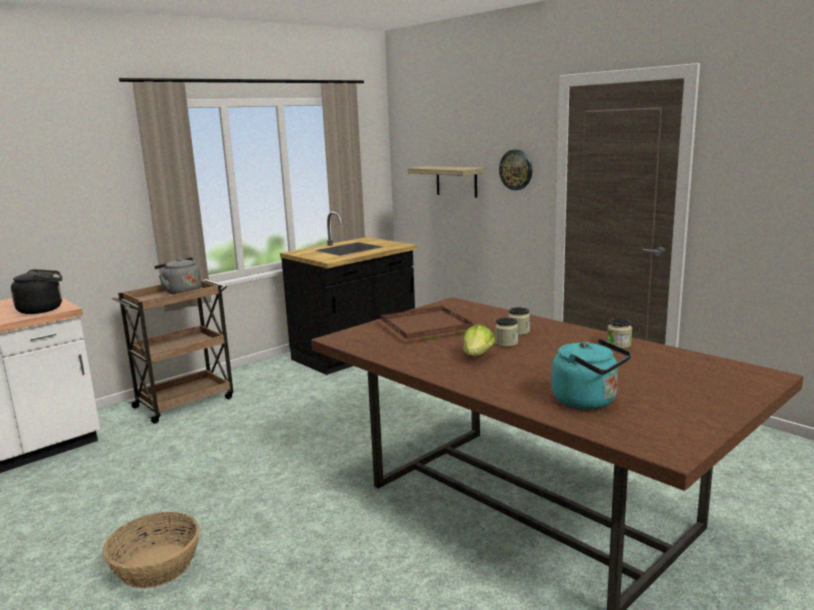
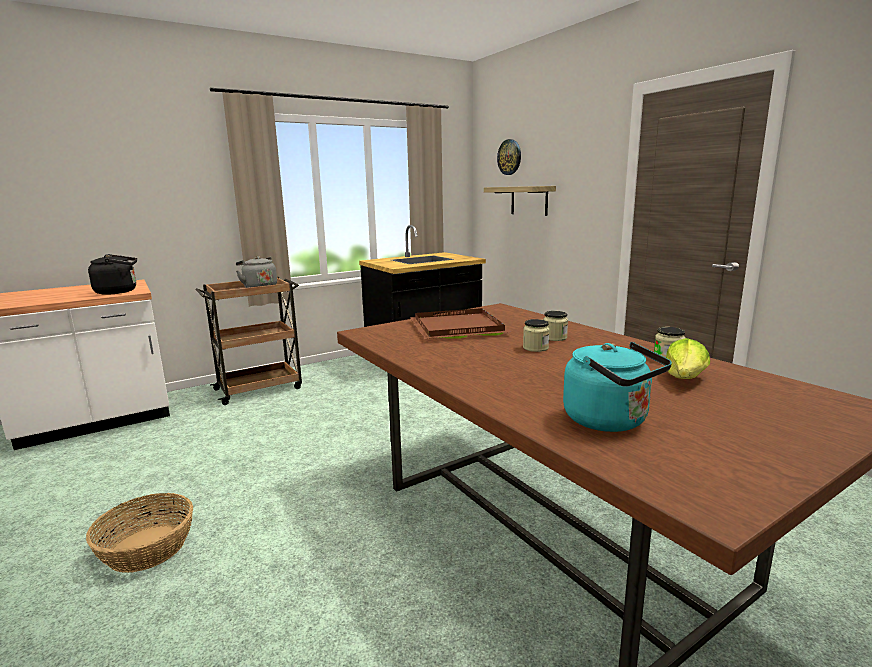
camera: 10 degrees right, 0 degrees up
(478, 356) = (497, 359): lettuce -> lettuce (685, 379)
(516, 169) = (585, 186): wall clock -> wall clock (509, 157)

